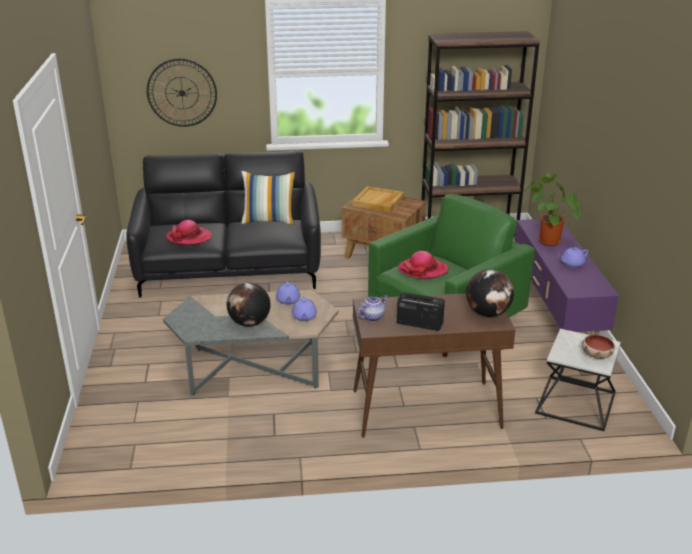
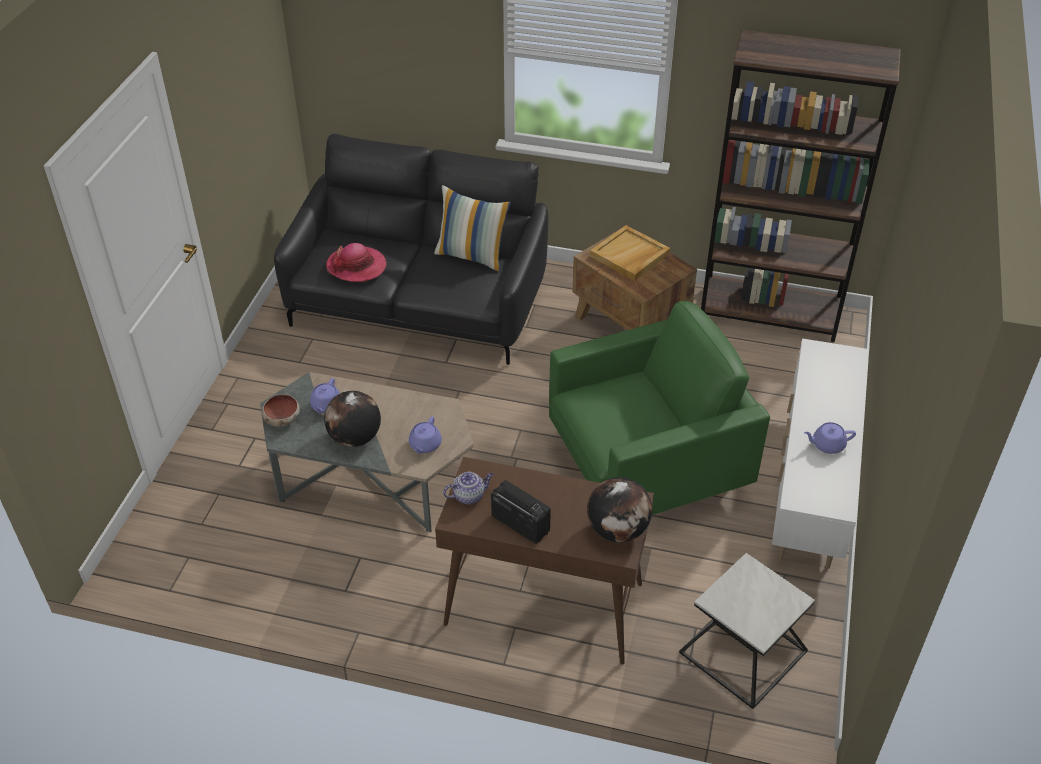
camera: 20 degrees right, 15 degrees up
(182, 93) = (387, 56): wall clock -> none
(288, 301) = (420, 411): purple teapot -> purple teapot (326, 406)
(423, 270) = (613, 405): hat -> none
(546, 240) = (819, 390): potted plant -> none
(555, 311) = (810, 487): purple tv stand -> white tv stand
(596, 355) = (765, 613): bowl -> bowl (282, 419)

